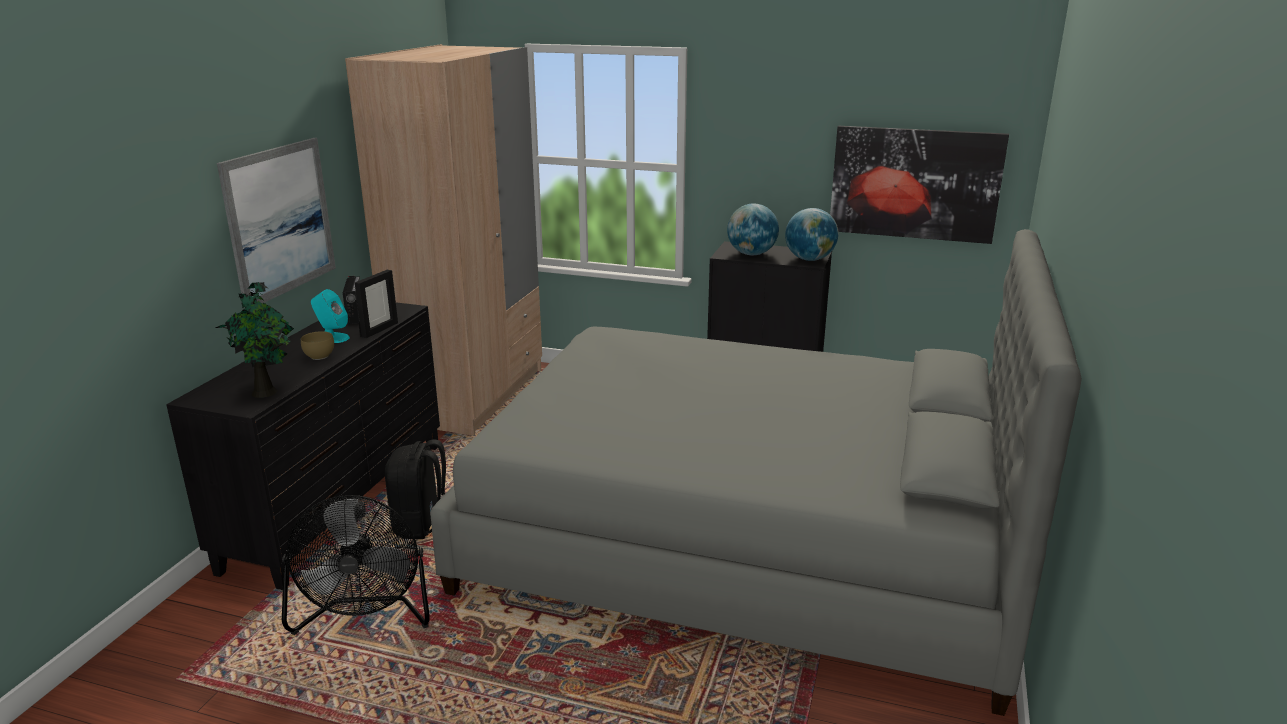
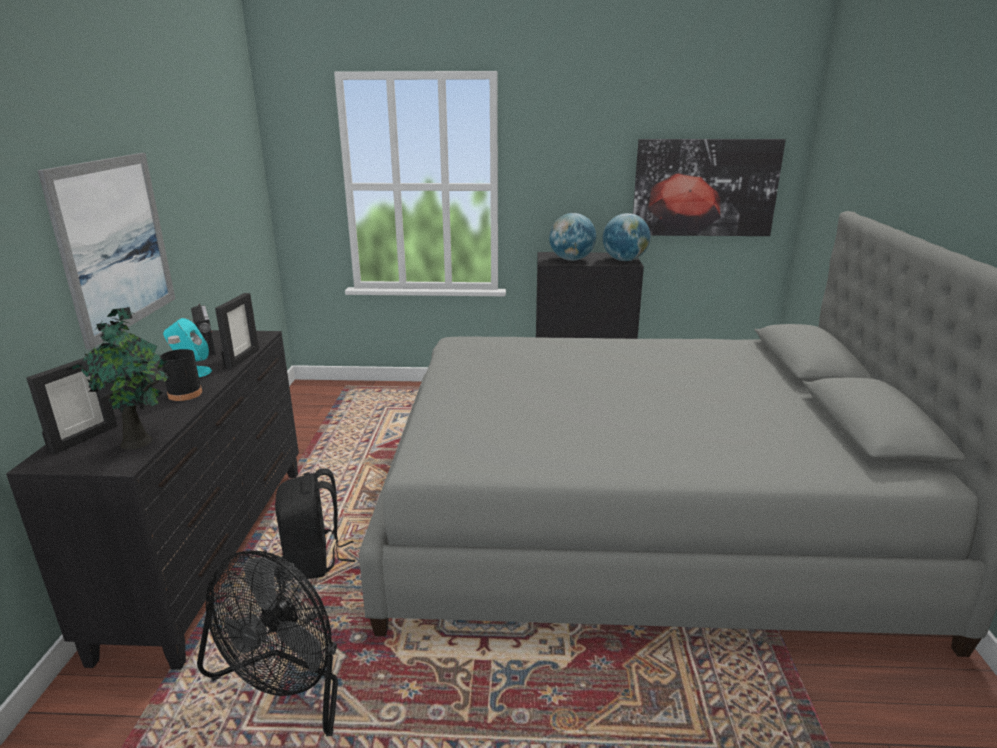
camera: 15 degrees left, 0 degrees up
(228, 384) = (83, 438): none -> picture frame
(318, 356) = (185, 394): brown bowl -> black bottle
(361, 614) = (287, 680): black fan -> black fan turned 45 degrees clockwise
(471, 395) = (310, 419): beige wardrobe -> none

